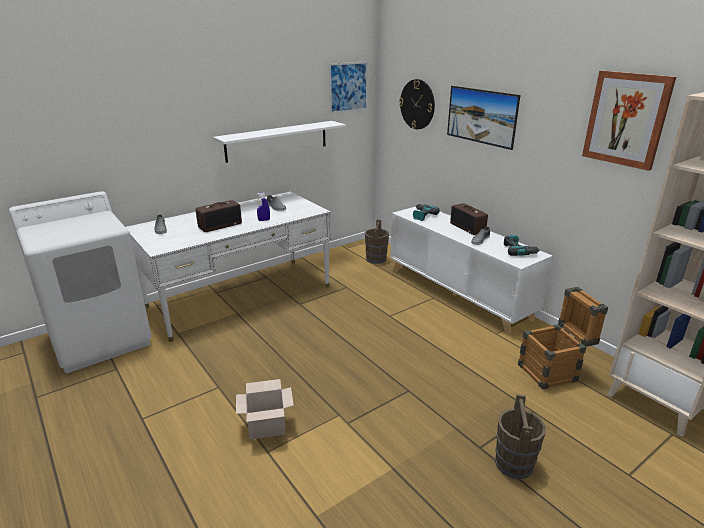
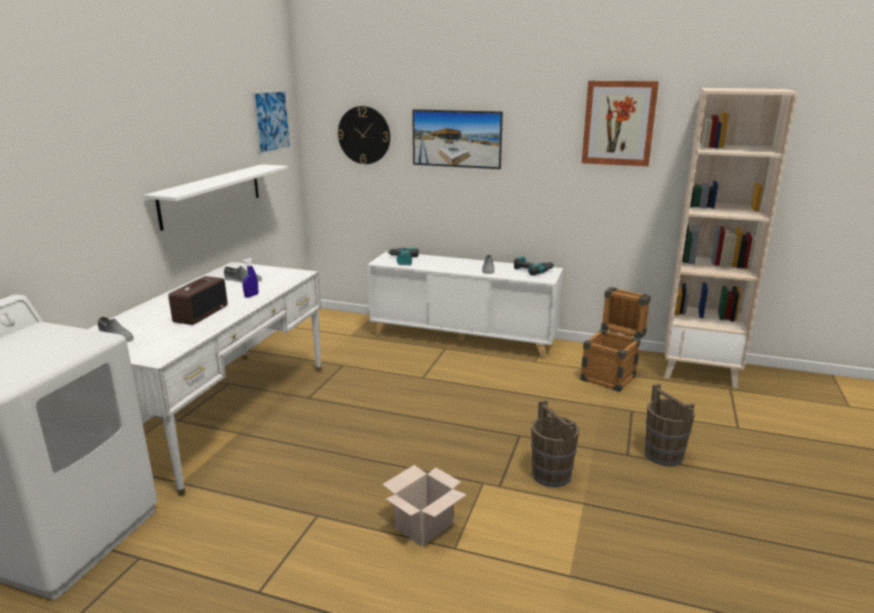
camera: 35 degrees left, 5 degrees down
(376, 259) = (342, 329): brown bucket -> brown bucket (551, 475)
(468, 228) = (462, 262): radio -> none

